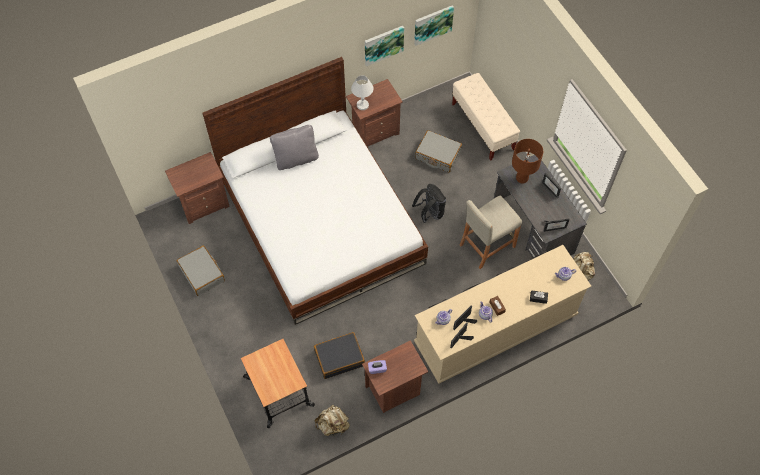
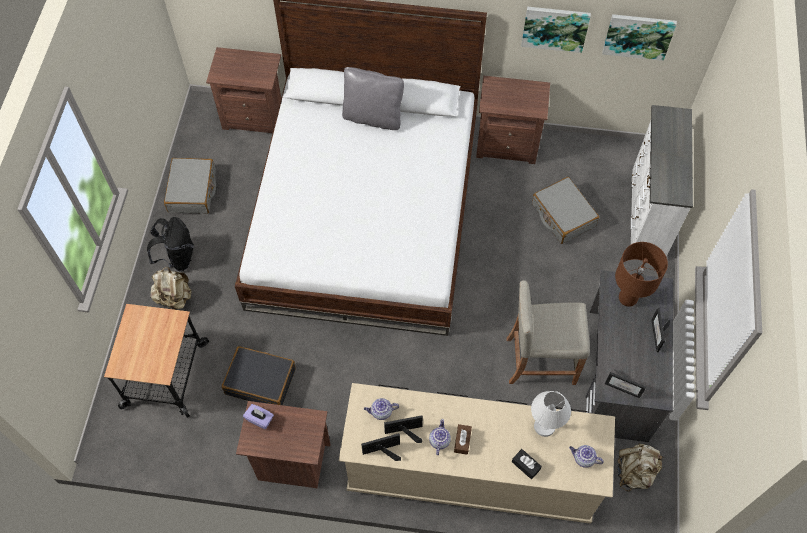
camera: 35 degrees right, 0 degrees up
(333, 425) = (191, 455): beige backpack -> beige backpack (174, 298)
(362, 105) = (495, 96): white table lamp -> white table lamp (545, 426)
(430, 213) = (500, 278): black backpack -> black backpack (177, 257)
(483, 127) = (646, 214): beige bench -> white dresser

